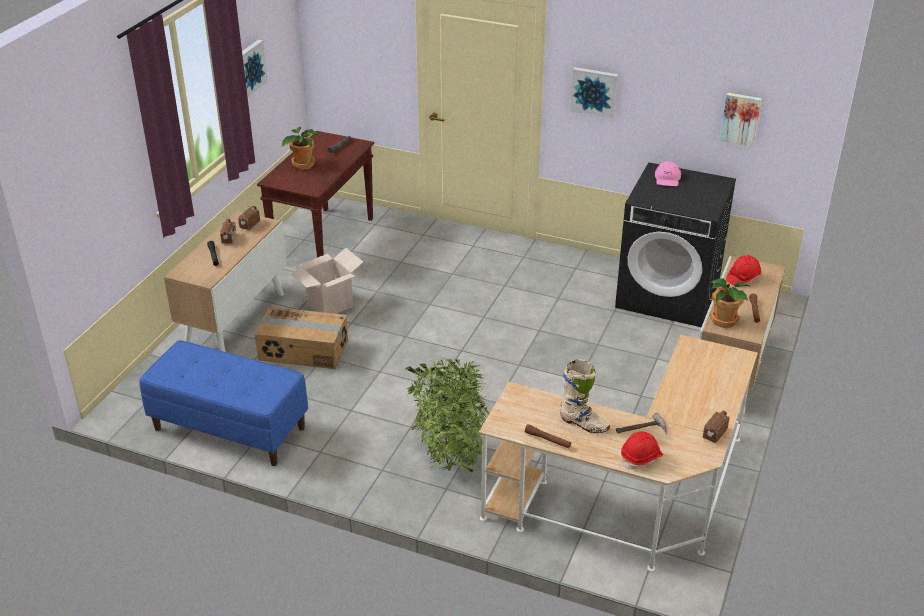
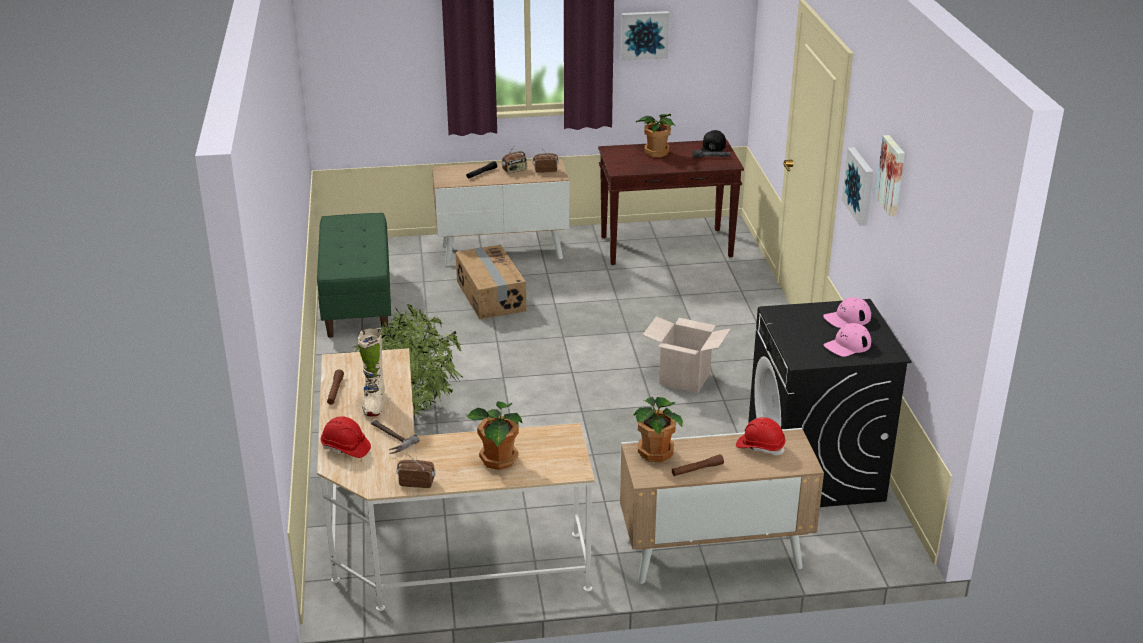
camera: 60 degrees right, 5 degrees down
(228, 429) = (357, 301): blue bench -> green bench
(324, 140) = (713, 147): none -> black cap
(330, 305) = (570, 284): cardboard box -> cardboard box (684, 379)
(702, 191) = (847, 345): none -> pink cap
(707, 386) = (498, 460): none -> potted plant
(740, 118) = (928, 280): picture -> picture (892, 175)

